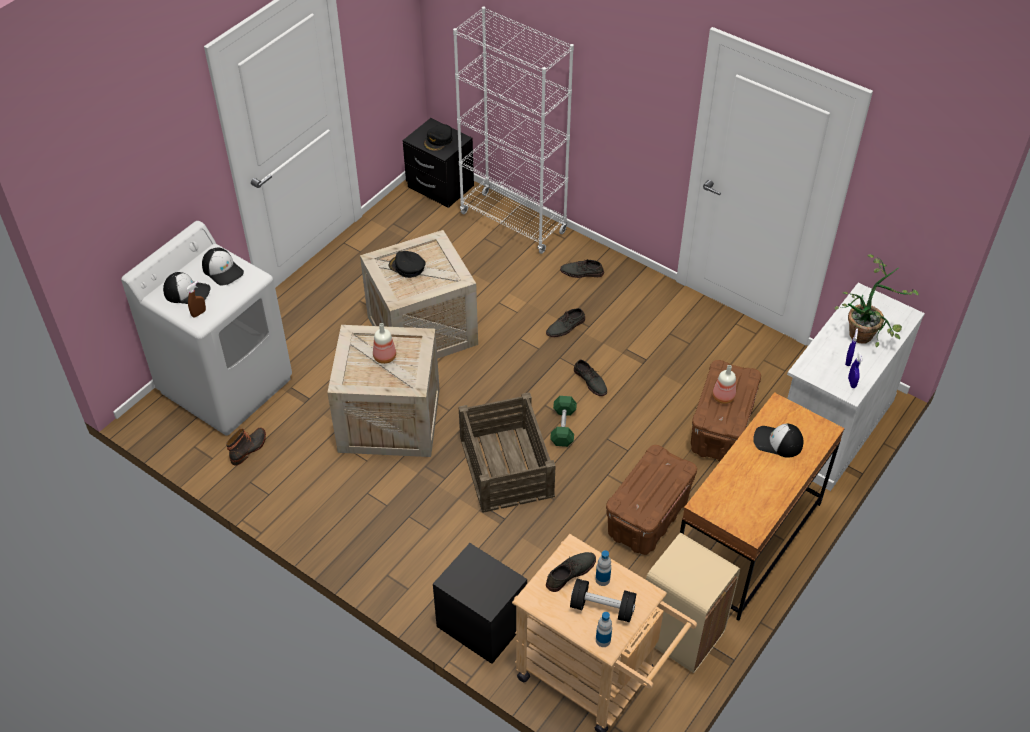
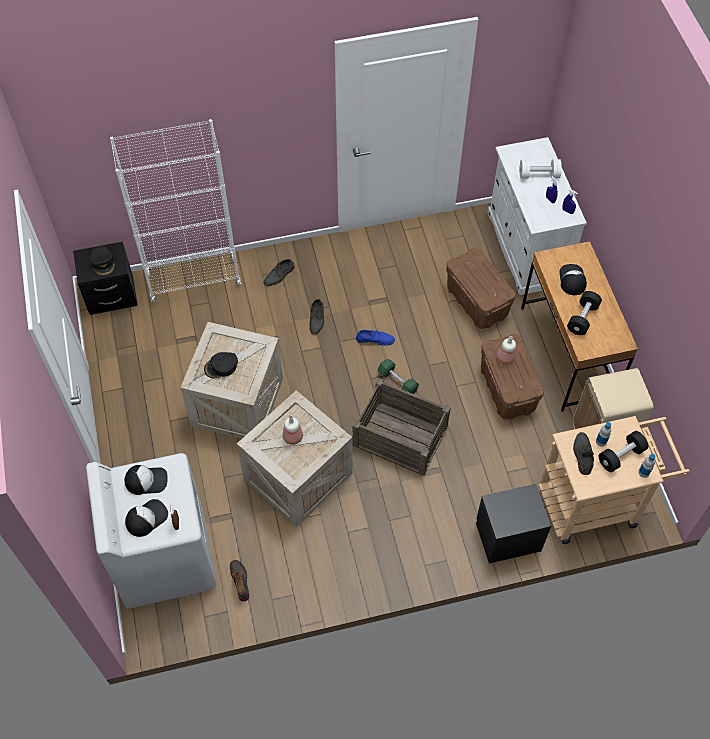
camera: 50 degrees left, 10 degrees up
(590, 381) = (375, 339): grey shoe -> blue shoe
(722, 397) = (479, 281): bottle -> bottle (505, 358)
(740, 479) = (582, 318): none -> black dumbbell
(777, 442) = (572, 280): cap -> cap turned 120 degrees clockwise
(867, 334) = (539, 175): potted plant -> white dumbbell

